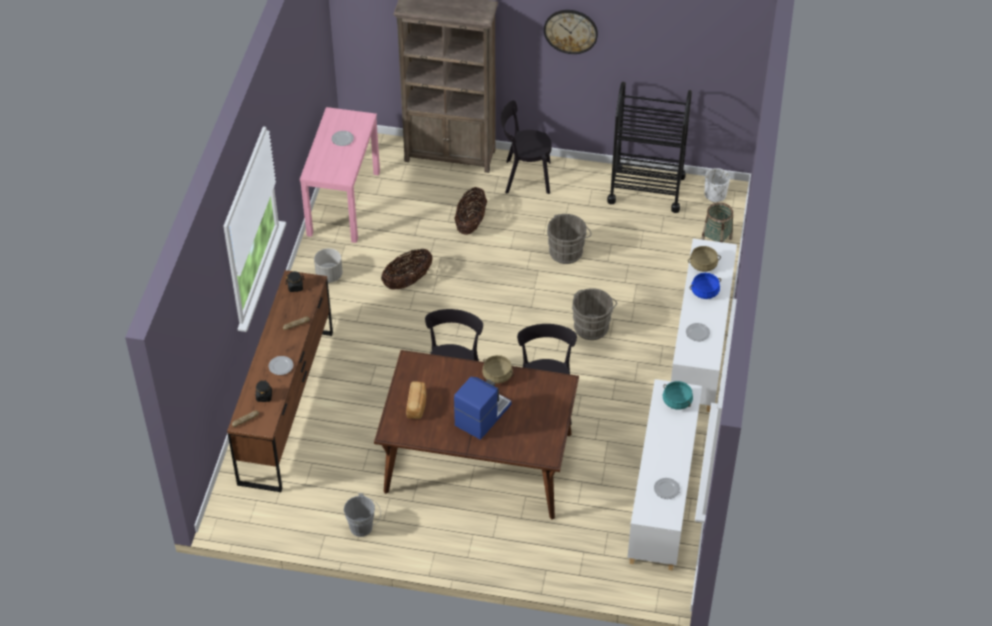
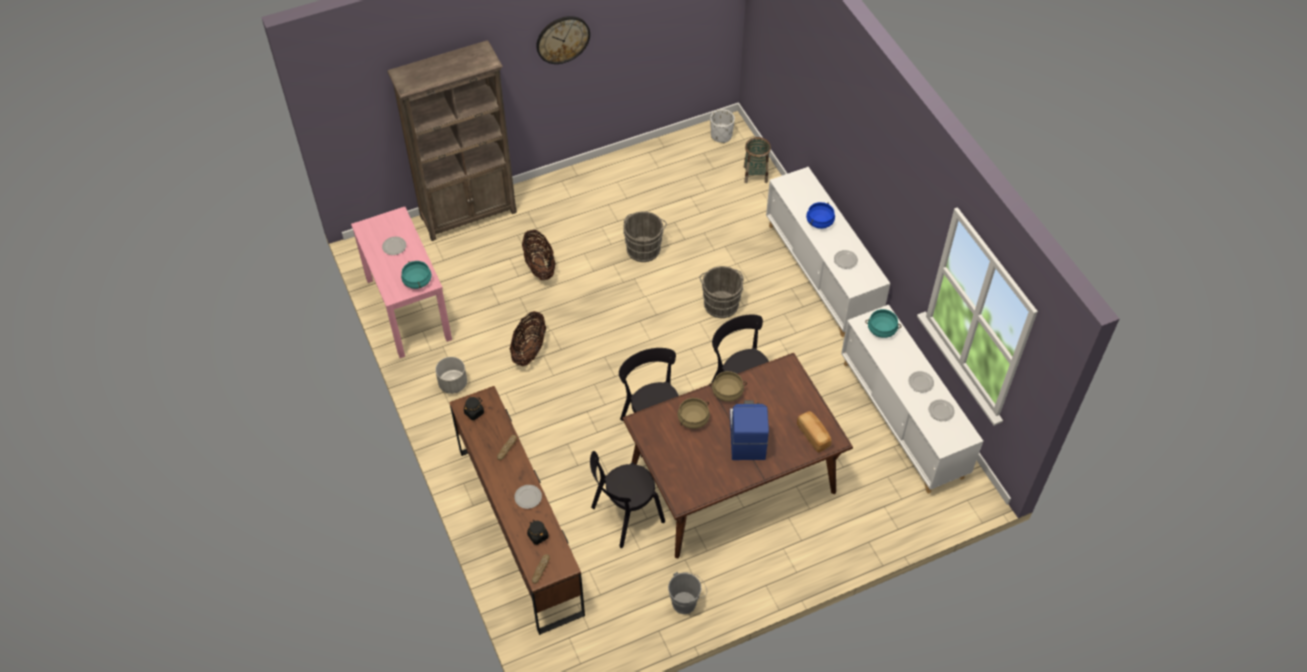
camera: 35 degrees left, 5 degrees up
(337, 172) = (417, 281): none -> turquoise cooking pot
(417, 405) = (683, 461): bread -> bread (814, 435)
(524, 177) = (551, 200): black chair -> black chair (625, 516)
(646, 189) = (662, 159): black cart -> none
(670, 459) = (920, 383): none -> plate
(703, 265) = (798, 199): beige cooking pot -> beige cooking pot (693, 419)

